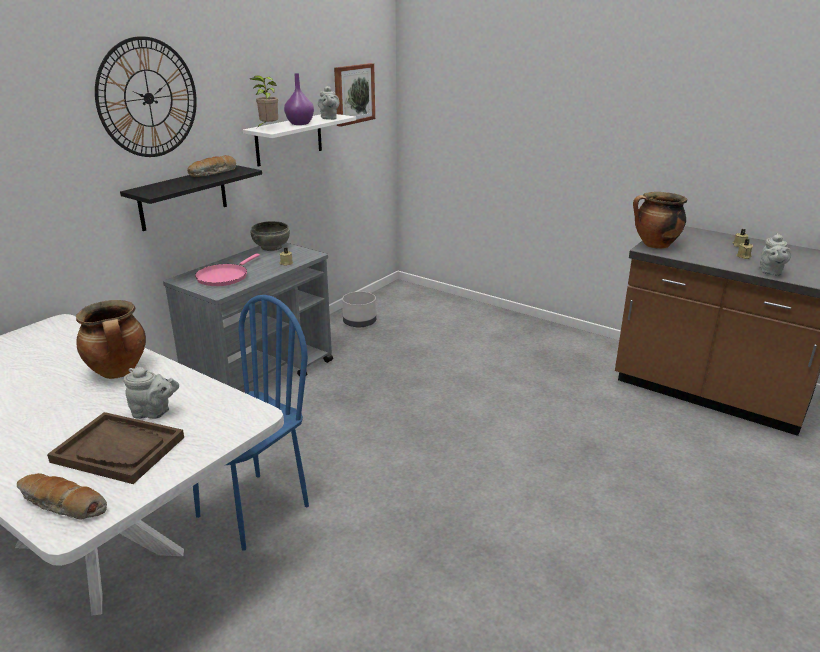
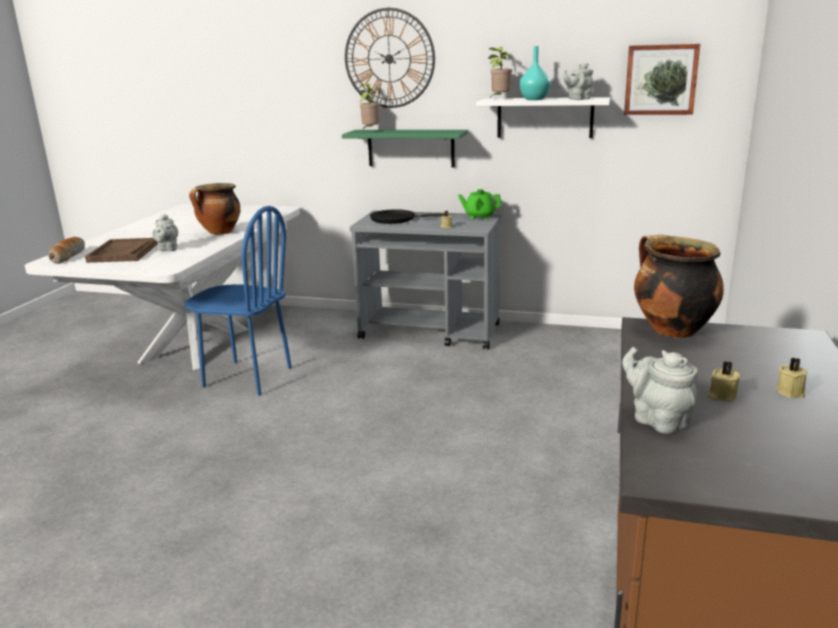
camera: 70 degrees right, 5 degrees down
(154, 188) = (370, 131): none -> potted plant
(183, 197) = (410, 148): black shelf -> green shelf
(213, 173) = (429, 131): bread -> none
(224, 277) = (396, 219): pink frying pan -> black frying pan
(271, 247) = (479, 216): grey bowl -> green teapot
(300, 123) = (535, 99): purple vase -> turquoise vase
(360, 322) = (582, 343): grey planter -> none
(770, 272) = (657, 419): grey teapot -> grey teapot turned 60 degrees clockwise

